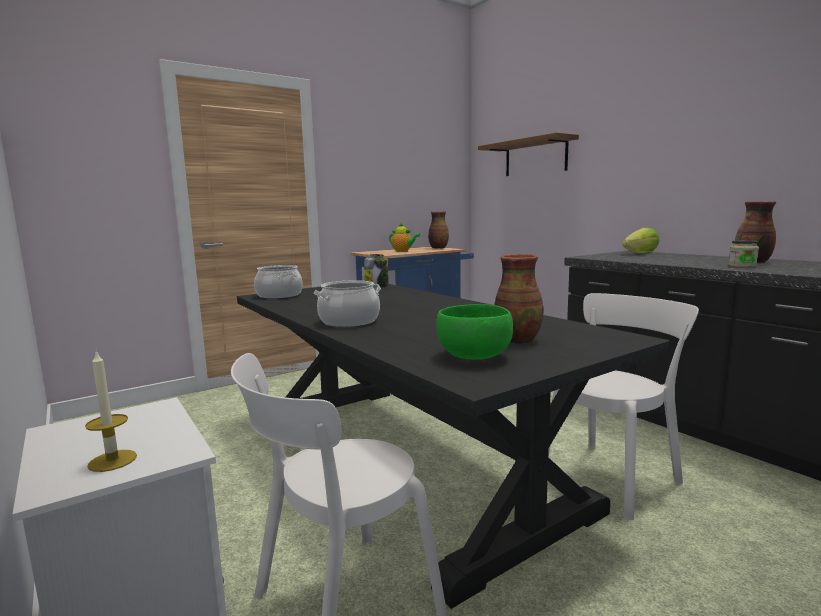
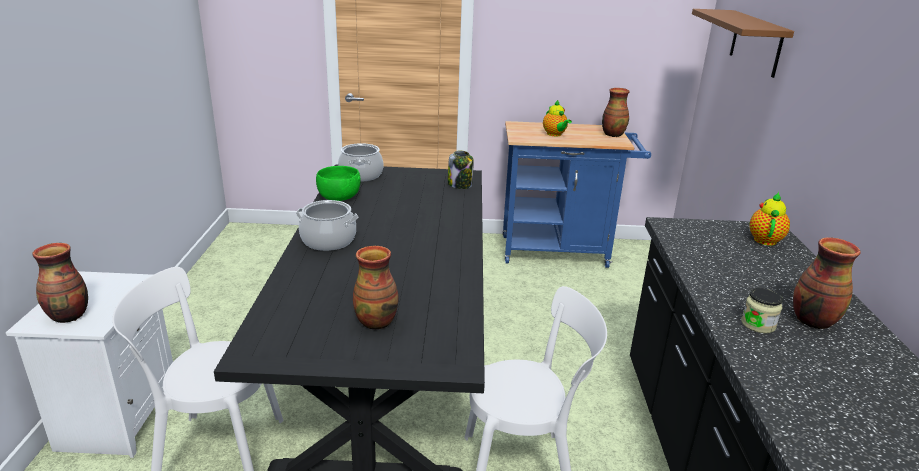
camera: 35 degrees right, 15 degrees up
(112, 460) = (69, 316): candle -> vase
(474, 356) = (306, 327): green bowl -> green bowl (339, 198)
(640, 253) = (765, 239): lettuce -> teapot

